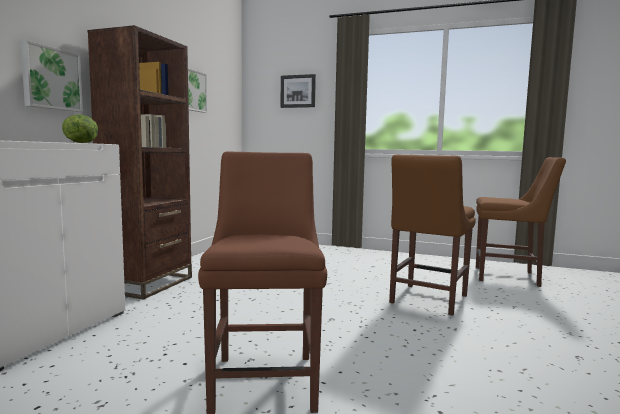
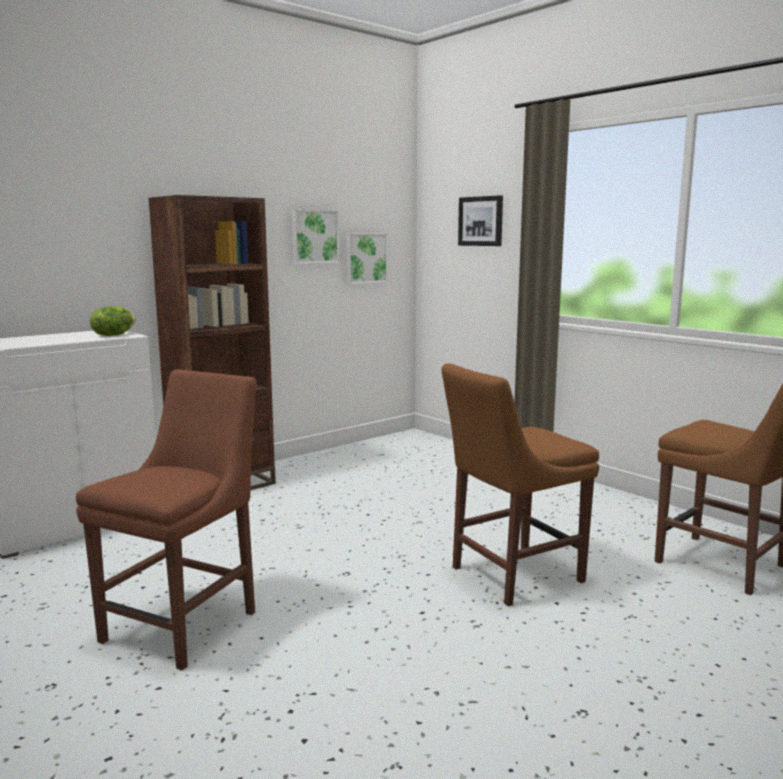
camera: 30 degrees right, 5 degrees up
(51, 79) = (105, 260): picture -> picture (365, 258)

